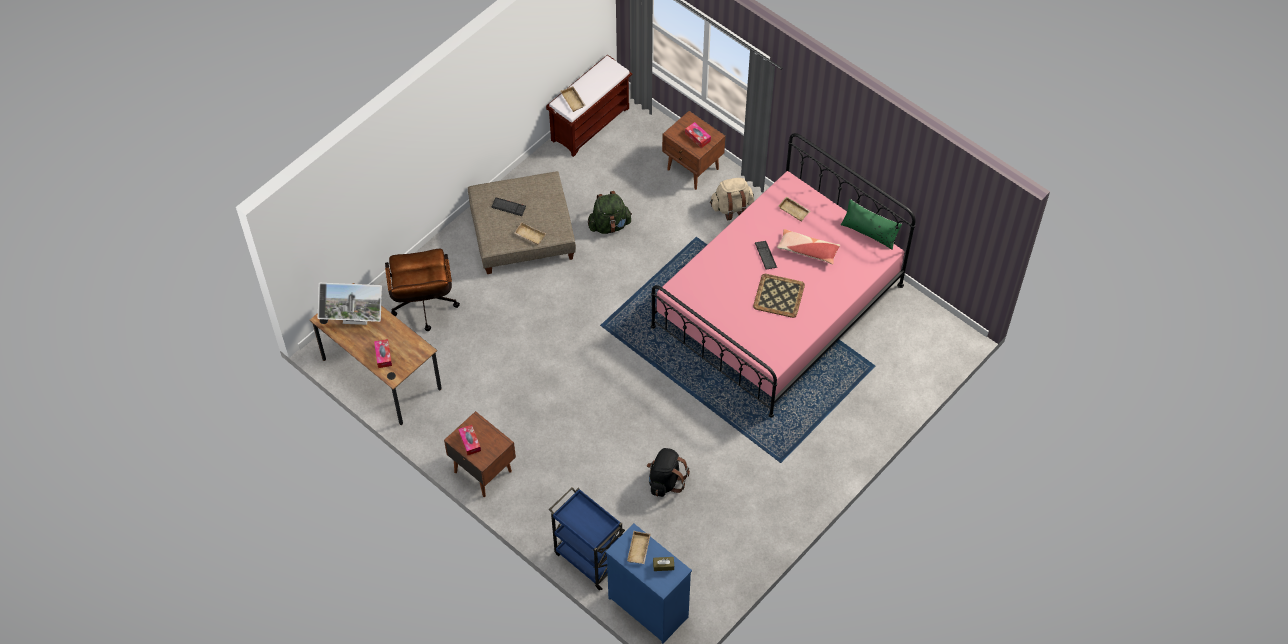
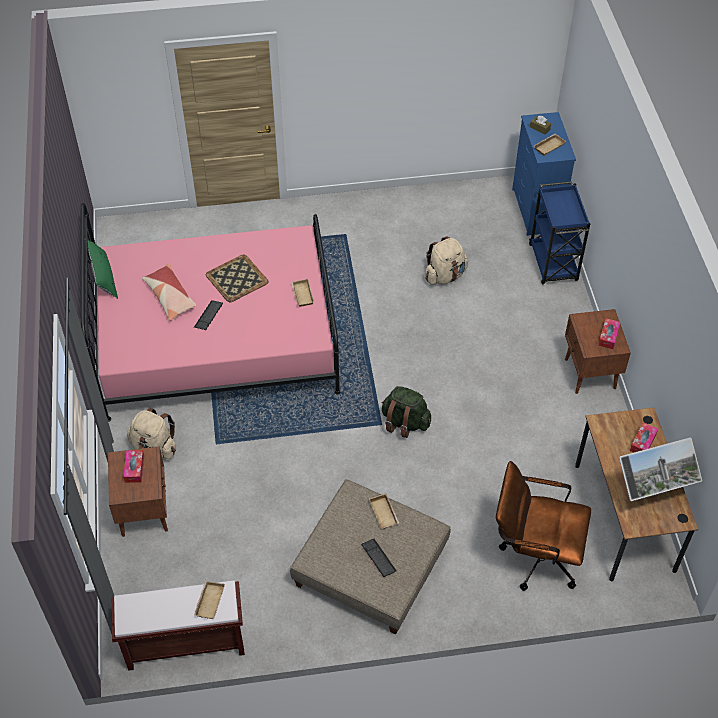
camera: 140 degrees left, 5 degrees down
(355, 322) = (650, 494): monitor -> monitor turned 120 degrees clockwise
(424, 308) = (534, 555): brown office chair -> brown office chair turned 105 degrees counterclockwise
(609, 225) = (280, 512): green backpack -> green backpack (405, 422)
(665, 481) = (445, 276): black backpack -> beige backpack
(794, 210) = (138, 335): beige tray -> beige tray (301, 294)

